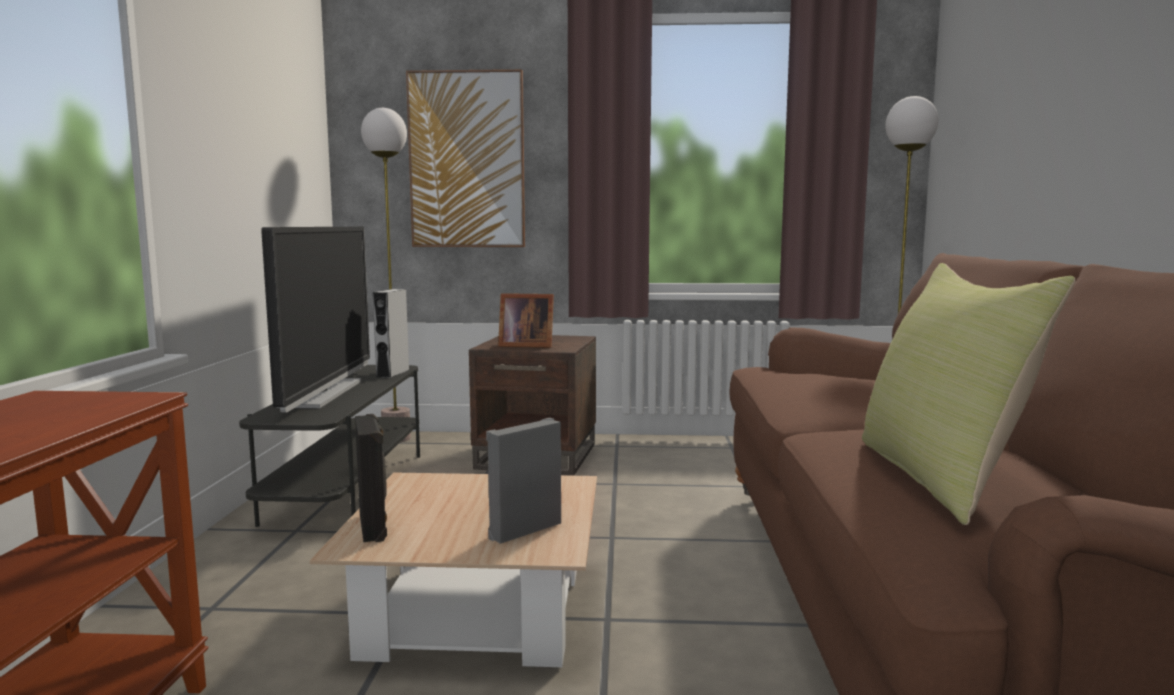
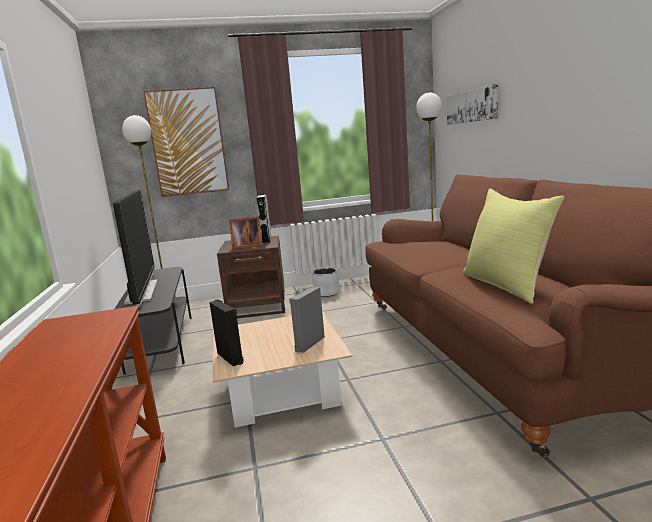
camera: 15 degrees left, 5 degrees up
(393, 373) = (171, 273): grey speaker -> grey speaker (266, 240)
(667, 455) = (326, 293): none -> grey planter
(996, 123) = (471, 106): none -> picture

